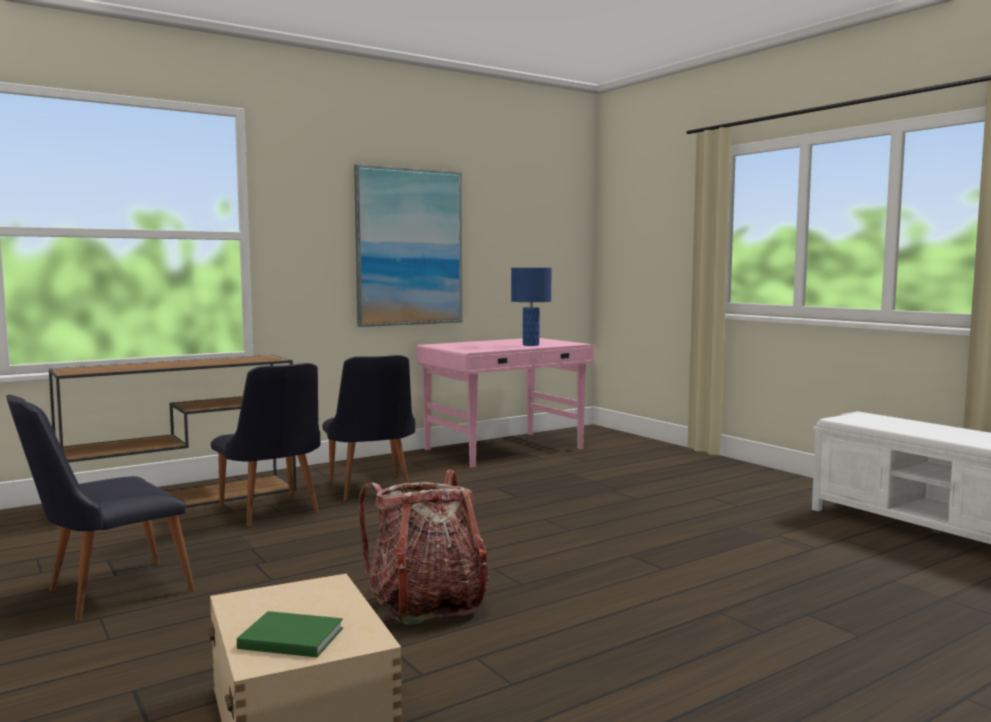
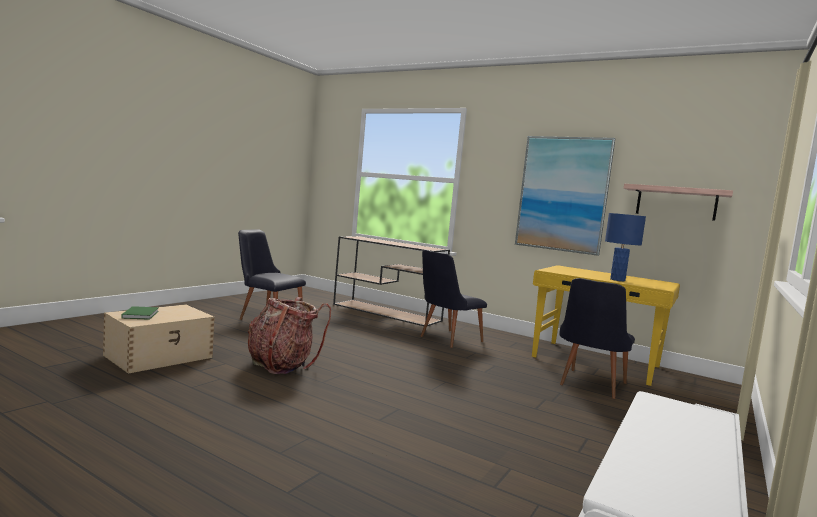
camera: 65 degrees right, 0 degrees up
(272, 512) = (385, 327): black chair -> black chair (589, 385)
(505, 449) = (596, 362): pink desk -> yellow desk
(522, 249) = (676, 202): none -> shelf

